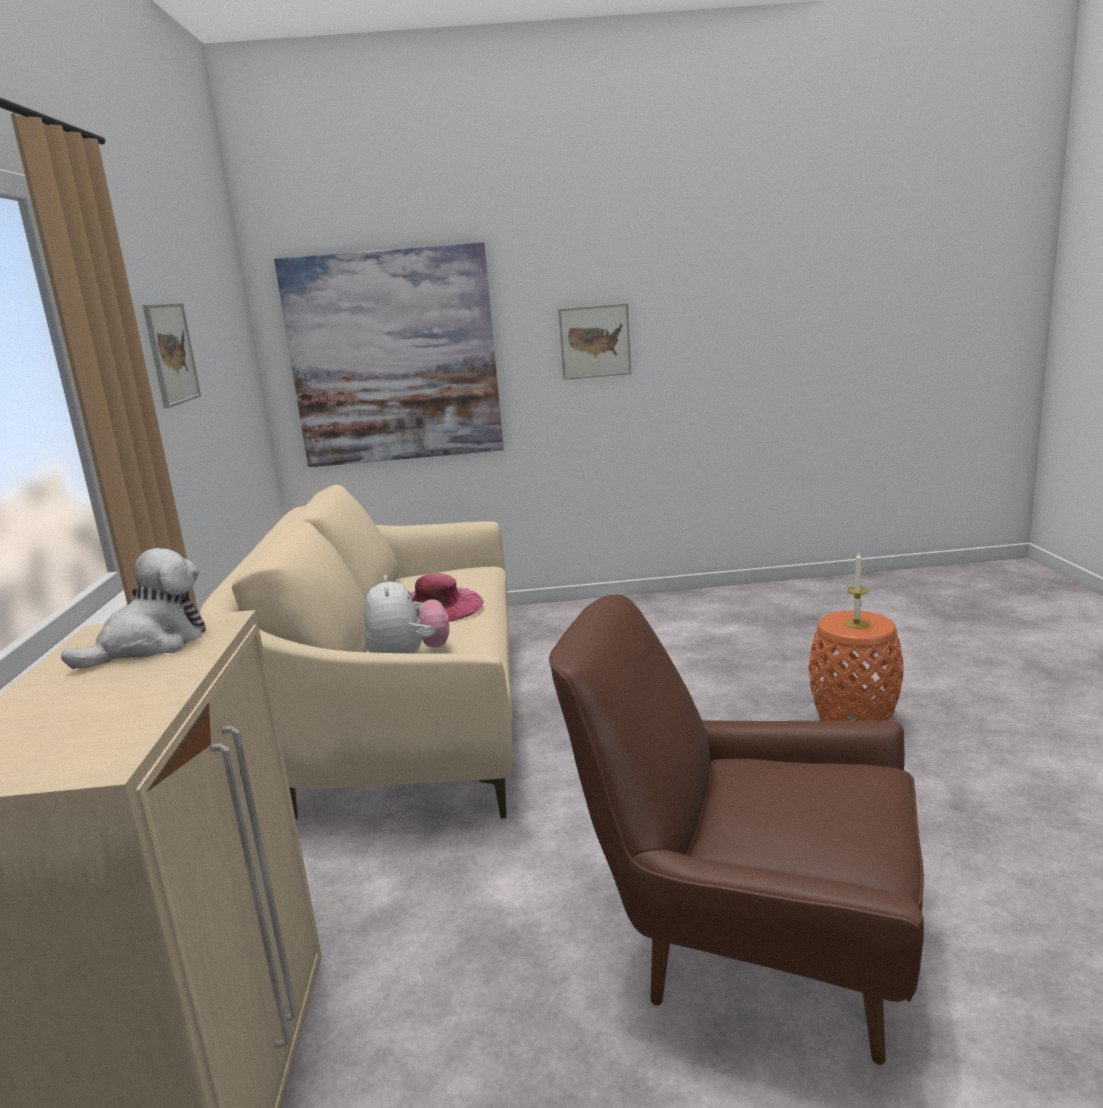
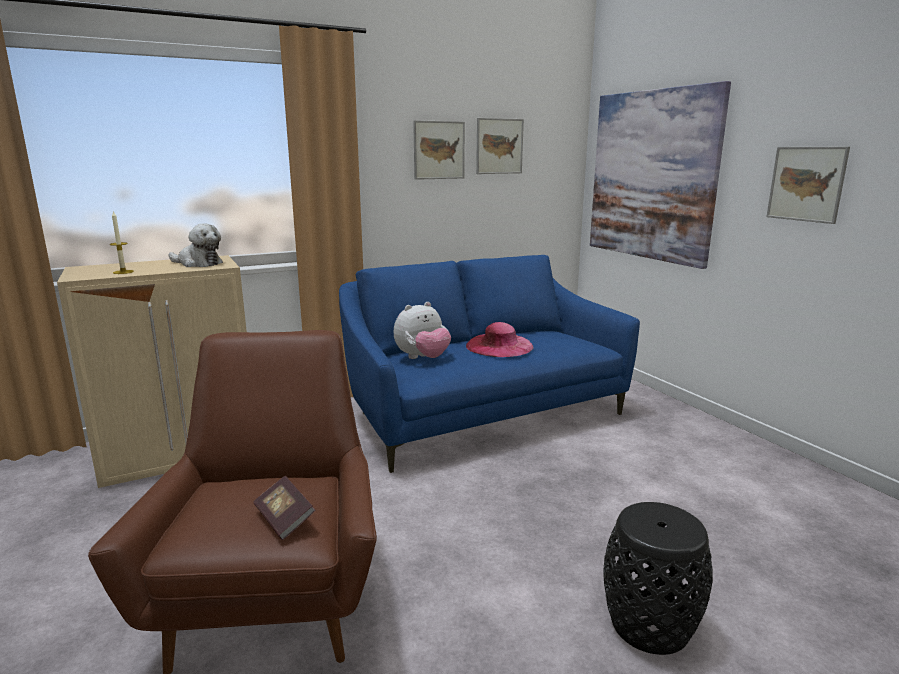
camera: 65 degrees right, 0 degrees up
(209, 339) = (499, 146): none -> picture
(403, 721) = (479, 412): beige sofa -> blue sofa
(840, 780) = (284, 519): none -> book
(854, 719) = (650, 626): orange stool -> black stool
(856, 624) = (657, 523): candle -> candle (123, 272)

